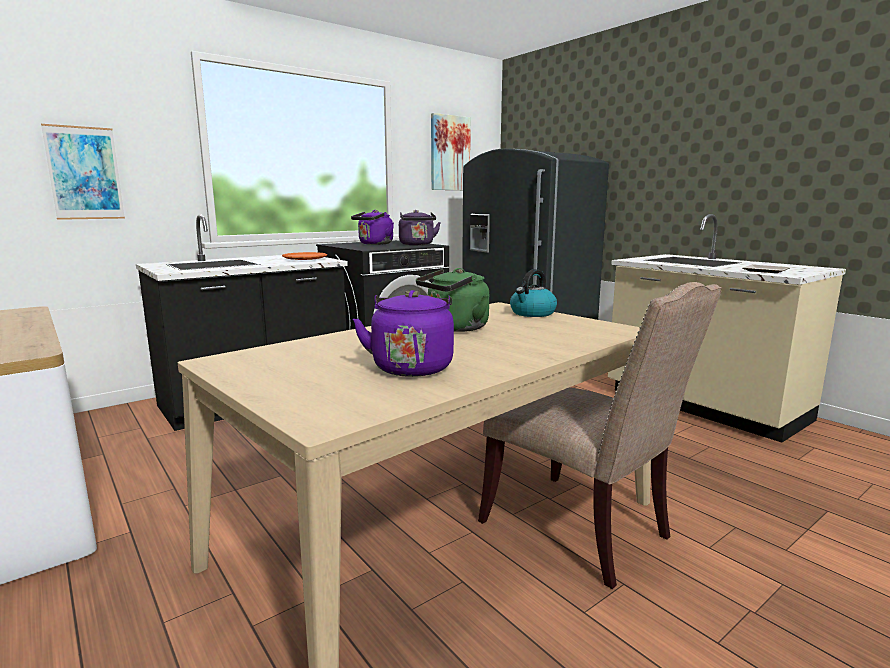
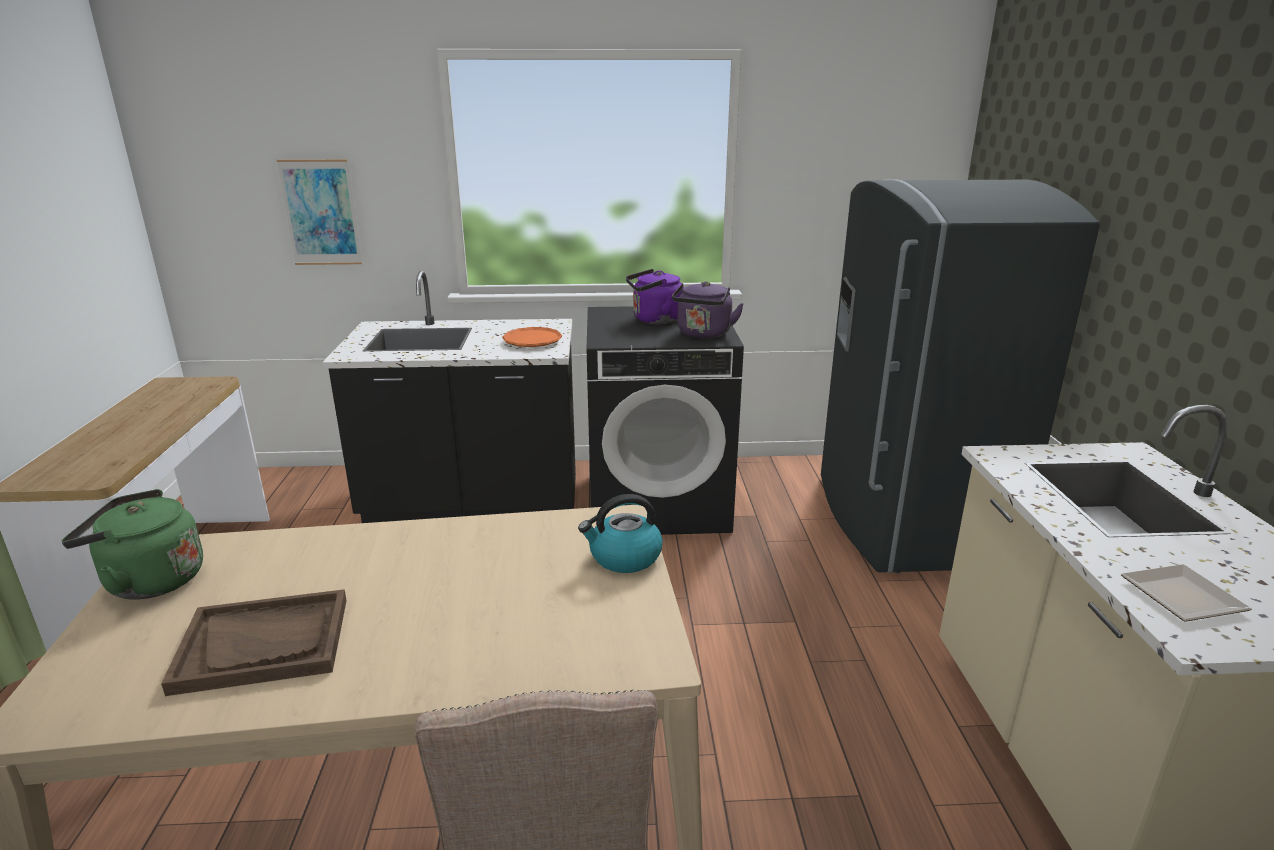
camera: 35 degrees right, 10 degrees up
(412, 366) = (264, 644): purple kettle -> brown tray
(449, 153) = (853, 159): picture -> none
(455, 328) = (461, 564): green kettle -> green kettle (149, 581)

